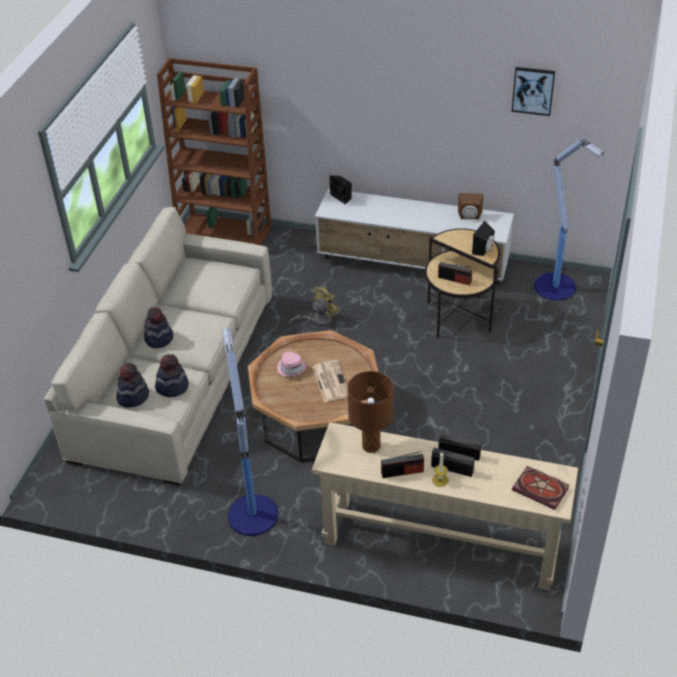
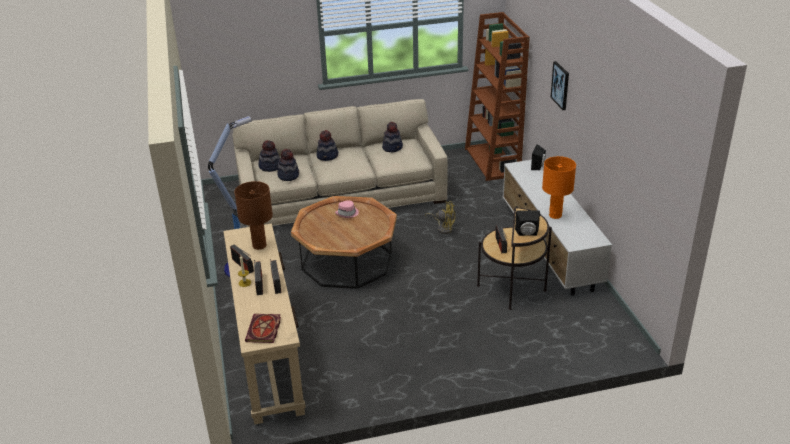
camera: 60 degrees right, 10 degrees down
(194, 280) = (392, 147): none -> hat
(330, 381) = (347, 232): newspaper -> none
(440, 224) = (555, 215): none -> orange table lamp
(469, 217) = (581, 225): brown speaker -> none
(533, 90) = (636, 128): picture -> picture (560, 85)
(556, 288) = (601, 327): floor lamp -> none

